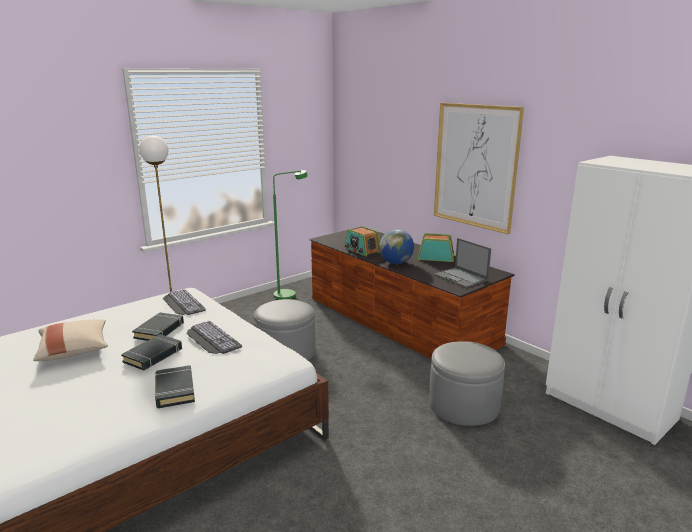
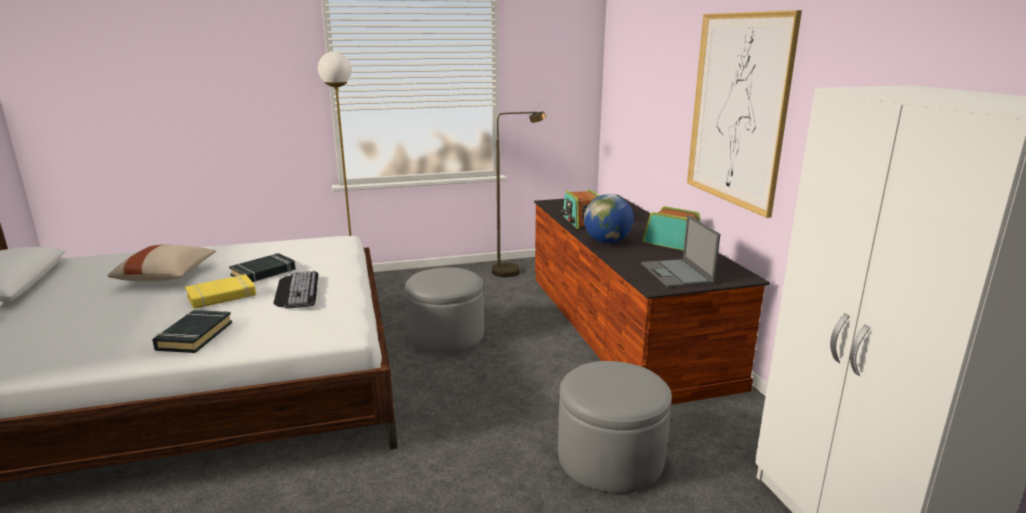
camera: 25 degrees right, 0 degrees up
(153, 356) = (222, 296): black book -> yellow book
(182, 303) = (320, 249): keyboard -> none
(289, 294) = (513, 271): green floor lamp -> brown floor lamp

